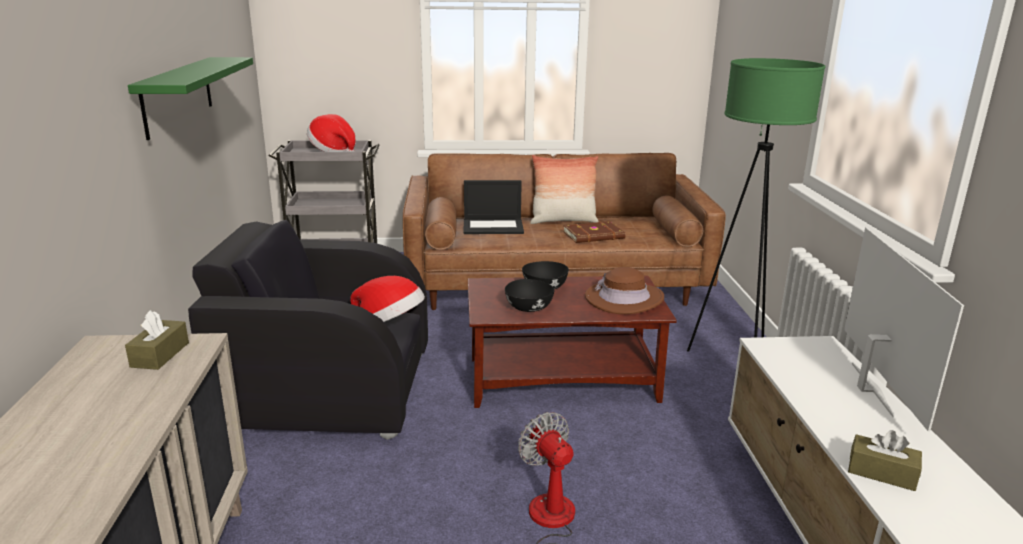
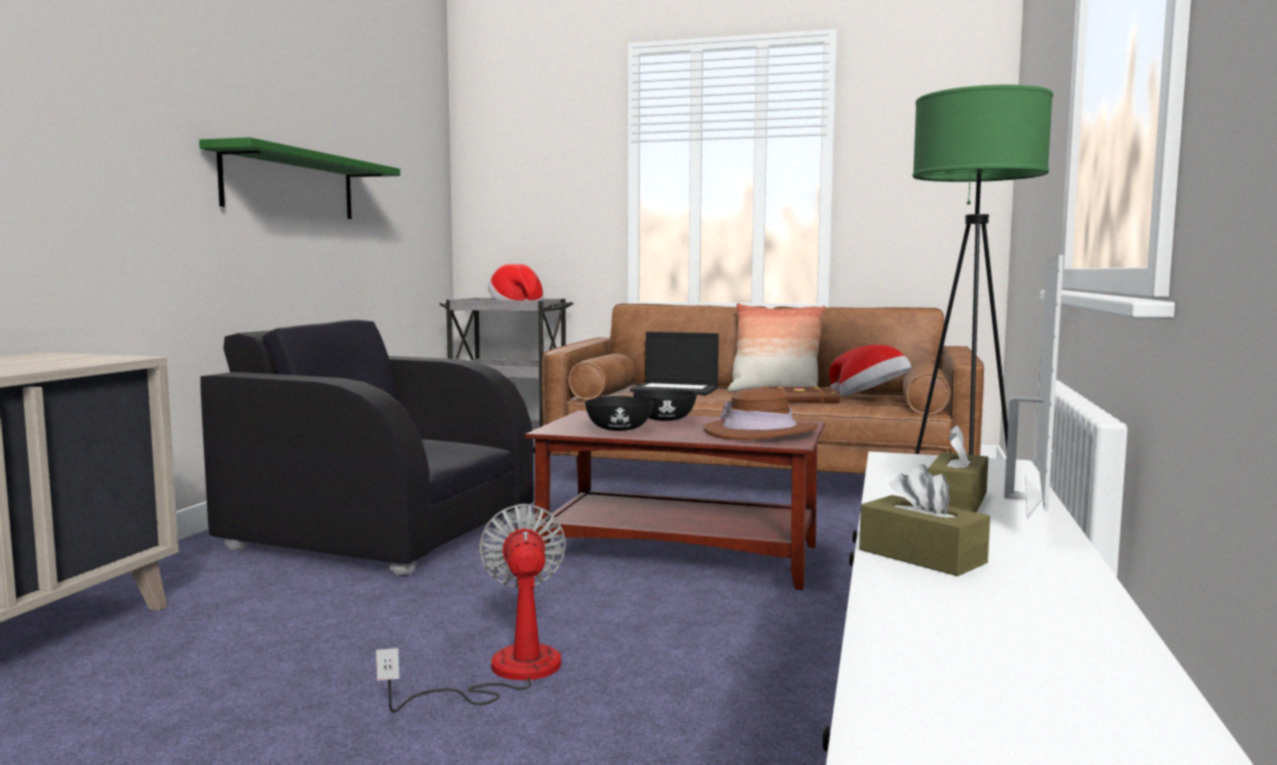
camera: 20 degrees right, 15 degrees down
(160, 355) = (73, 359): brown tissue box -> brown tissue box (957, 500)
(390, 324) = (460, 450): hat -> hat (870, 398)

